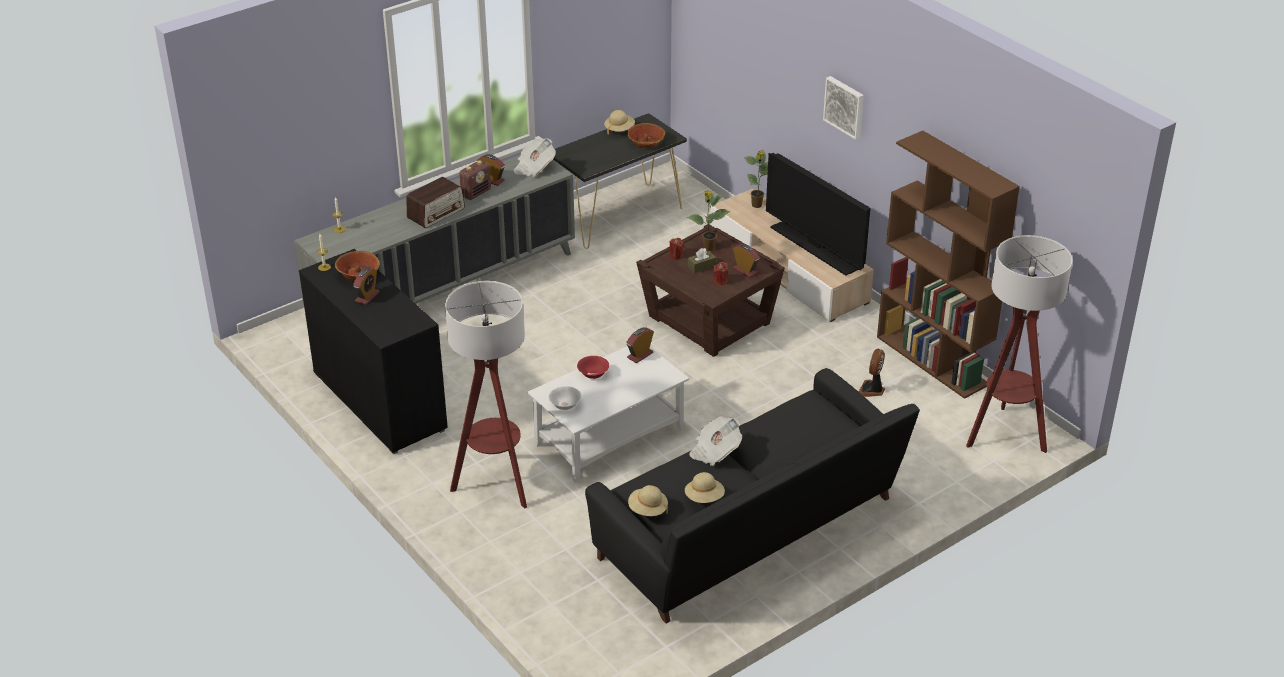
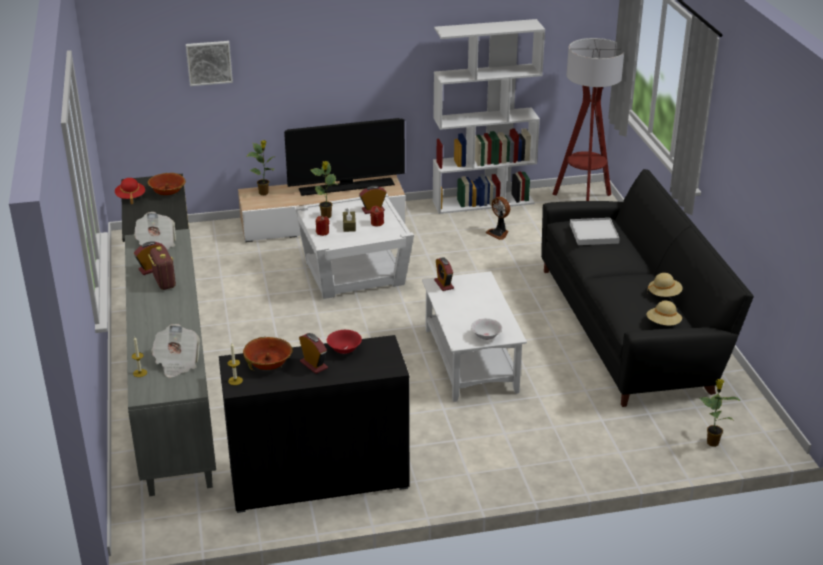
camera: 65 degrees left, 5 degrees down
(436, 213) = (174, 310): radio -> none
(496, 484) = (493, 436): floor lamp -> none
(576, 636) = (712, 442): none -> potted plant
(593, 374) = (453, 312): red bowl -> red bowl (344, 350)
(619, 129) = (130, 197): beige hat -> red hat
(708, 320) = (354, 274): brown side table -> white side table
(715, 451) = (609, 276): newspaper -> newspaper (177, 362)
(797, 420) = (593, 234): none -> white tray
(845, 106) = (337, 55): picture -> picture (209, 62)
(933, 360) = (483, 202): brown bookcase -> white bookcase

